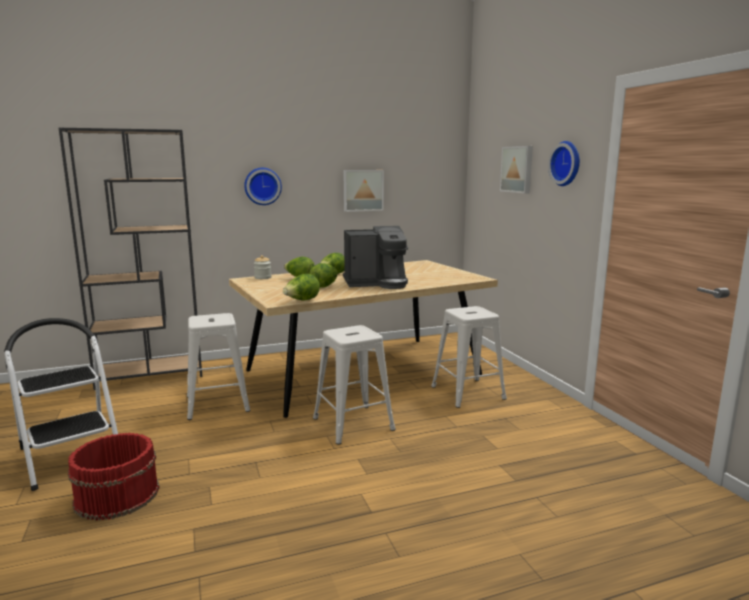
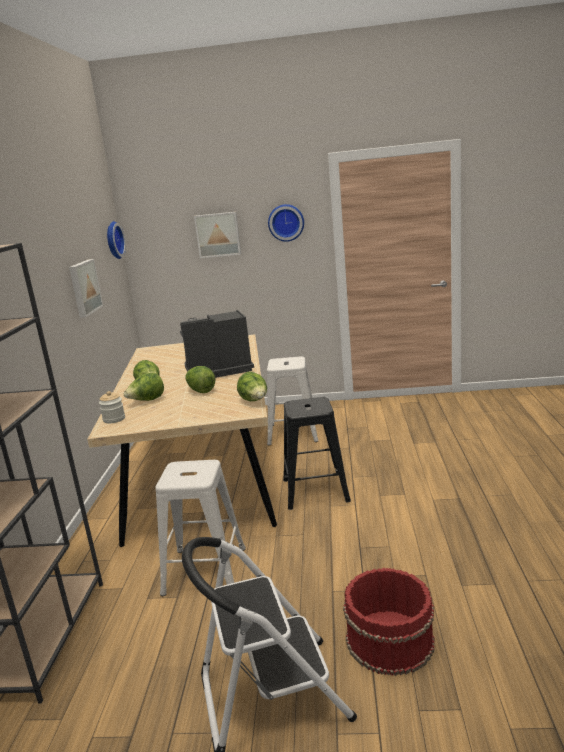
camera: 65 degrees left, 5 degrees up
(262, 186) = (25, 309): wall clock -> wall clock (113, 240)
(353, 424) = (315, 490): white stool -> black stool
(376, 283) = (216, 371): coffee machine -> coffee machine turned 120 degrees counterclockwise

